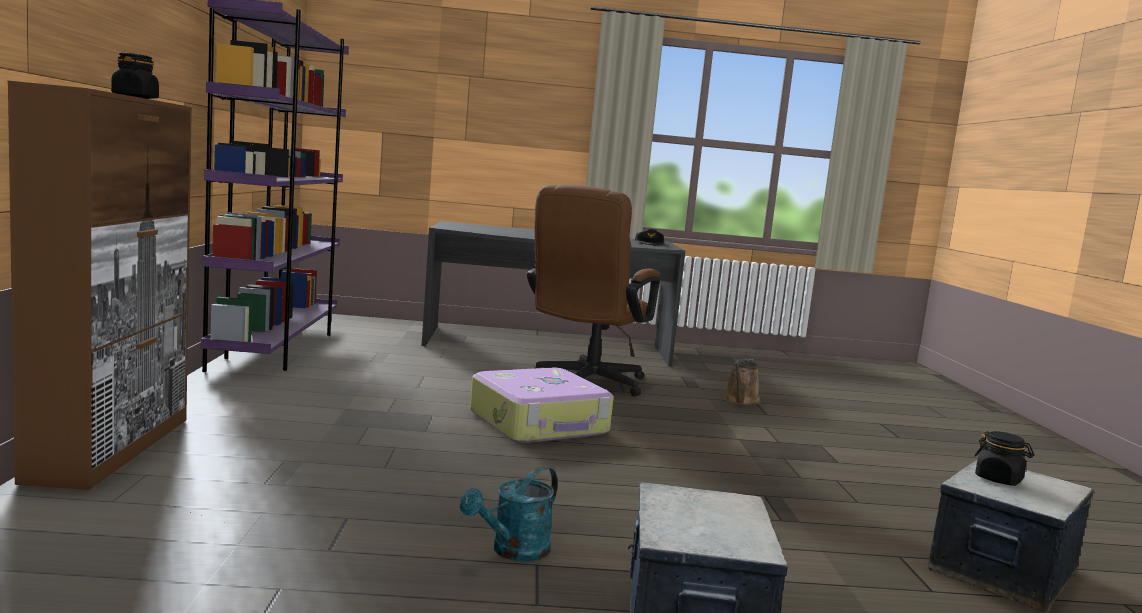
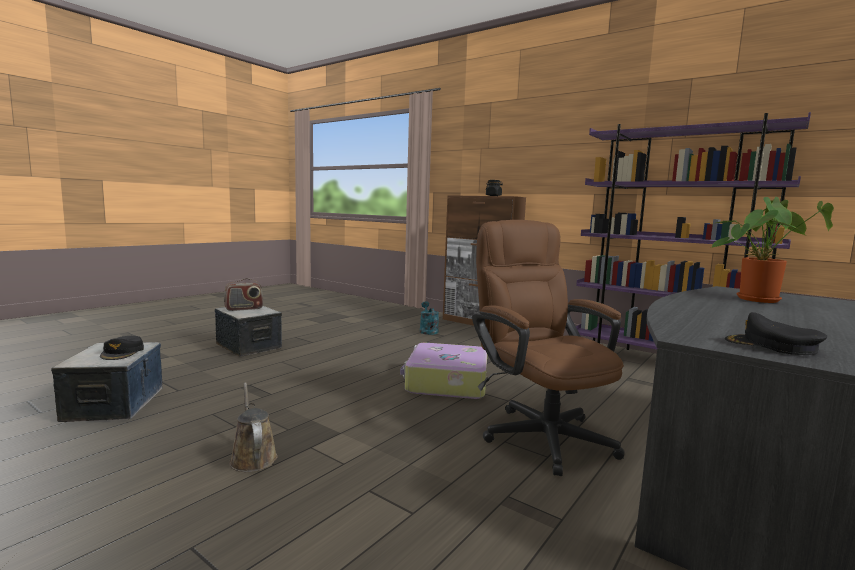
camera: 130 degrees right, 0 degrees up
(490, 230) = (758, 299): none -> potted plant
(513, 552) = (324, 342): turquoise watering can -> turquoise watering can (428, 331)
(711, 526) = (244, 309): none -> radio
(741, 401) = (425, 502): brown watering can -> brown watering can (252, 457)
(999, 479) = (122, 352): black jar -> black cap

